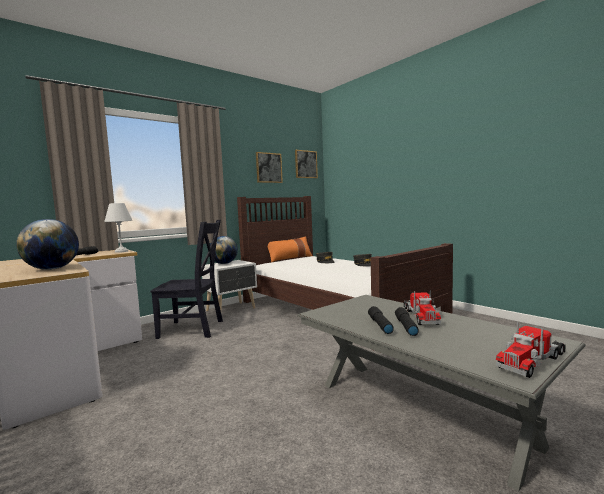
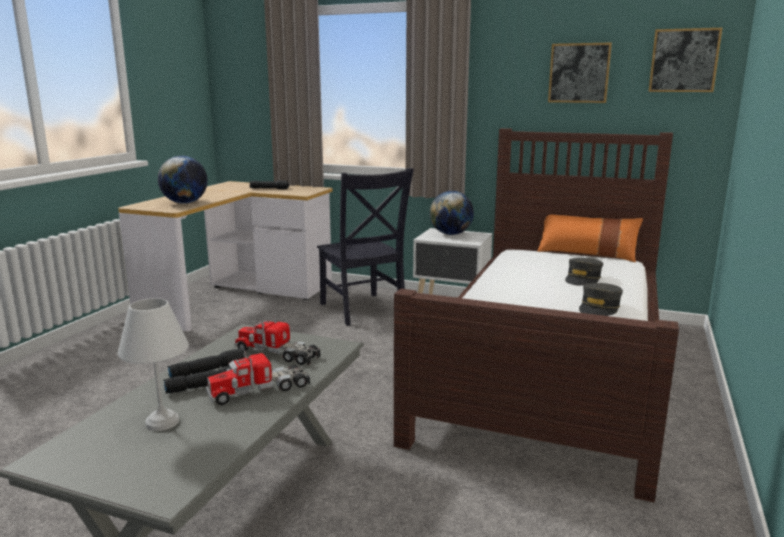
camera: 60 degrees right, 10 degrees up
(121, 251) = (305, 192): white table lamp -> white table lamp (164, 421)
(532, 361) = (87, 471): toy truck -> toy truck (278, 354)

